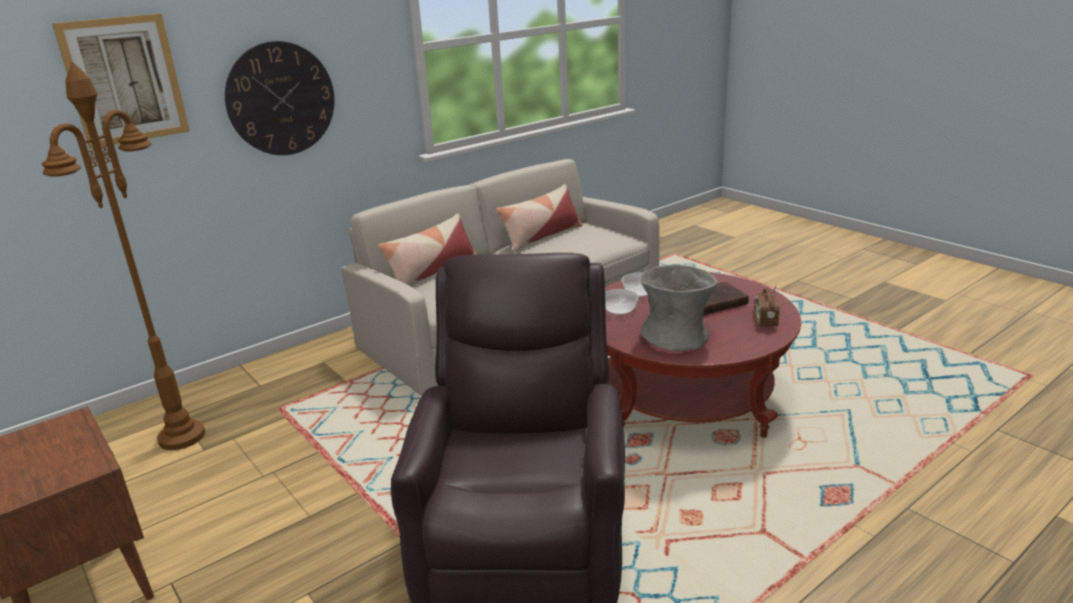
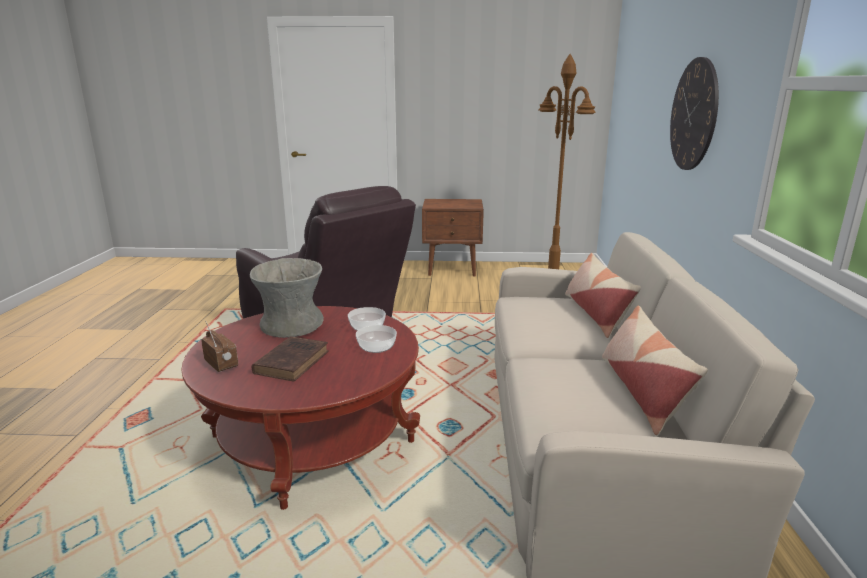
camera: 130 degrees right, 5 degrees down
(124, 80) = (655, 77): picture -> none

